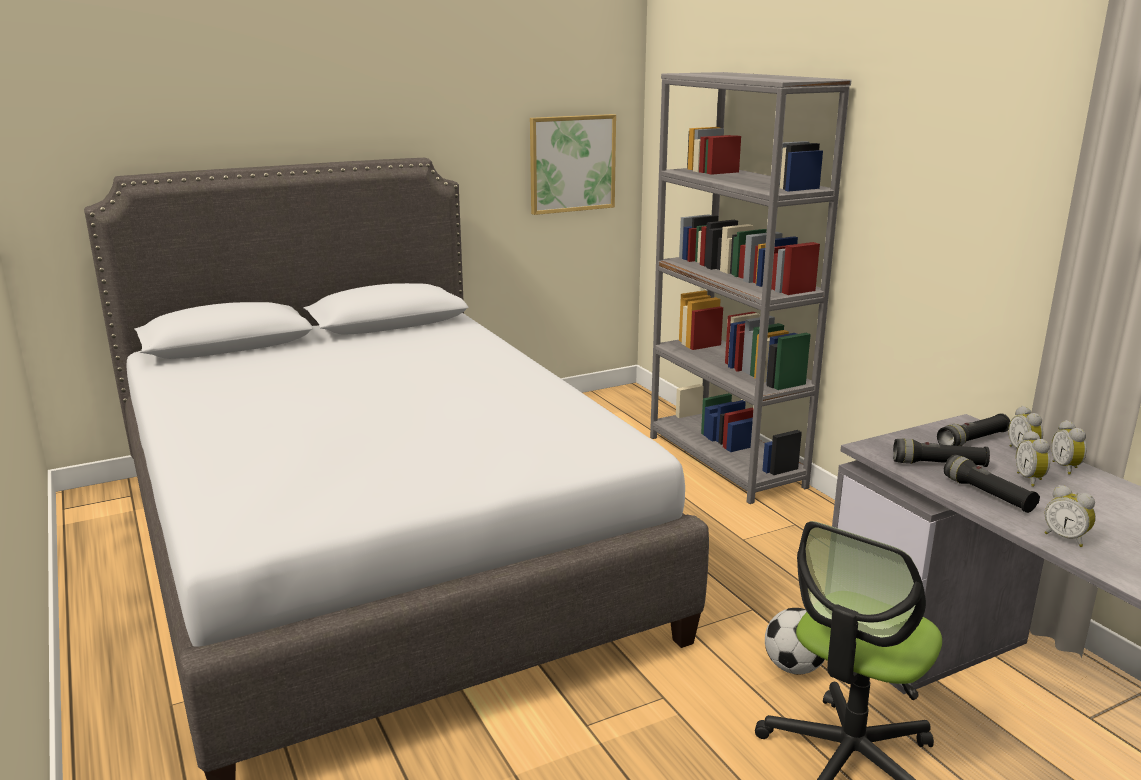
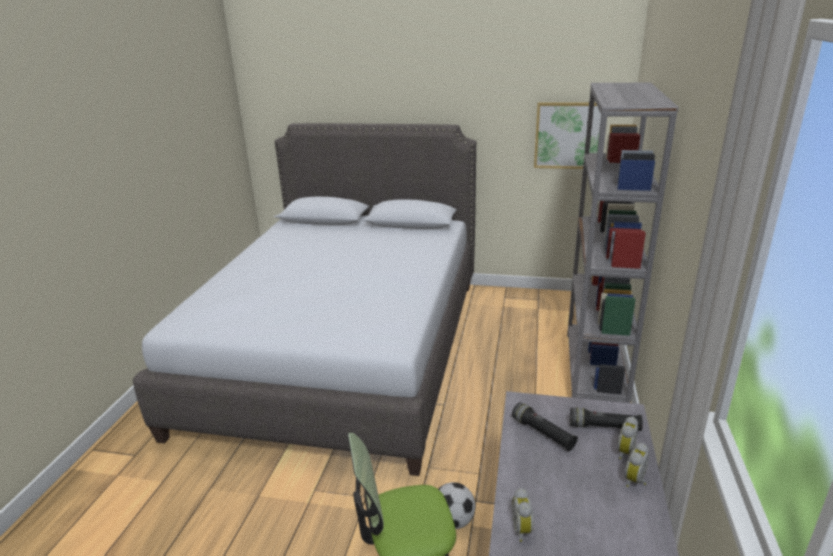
camera: 40 degrees right, 5 degrees up
(987, 495) = (532, 471): black flashlight -> none
(1031, 480) = (587, 476): alarm clock -> none

